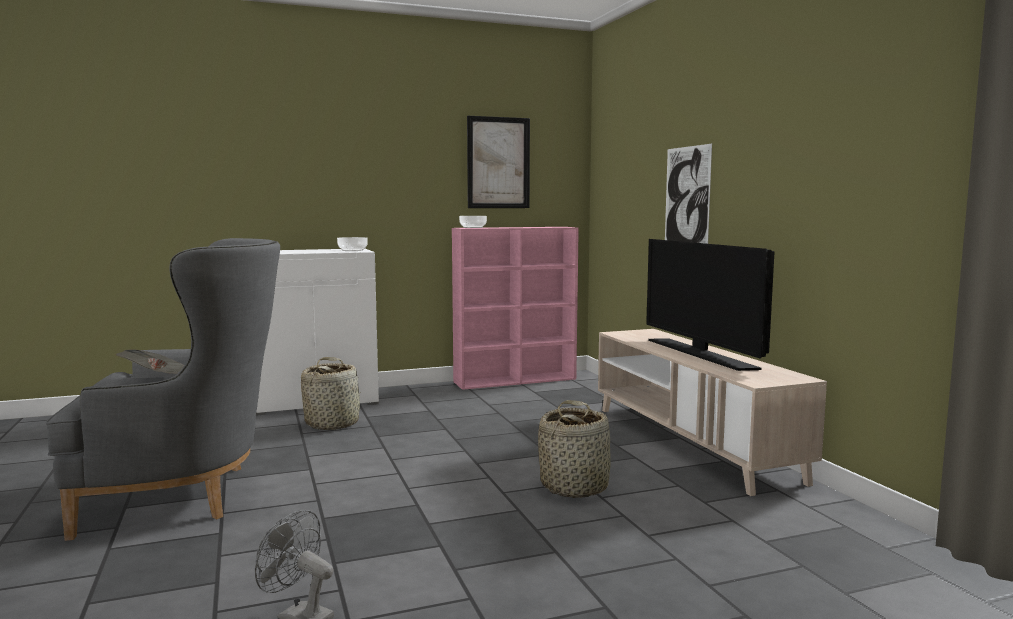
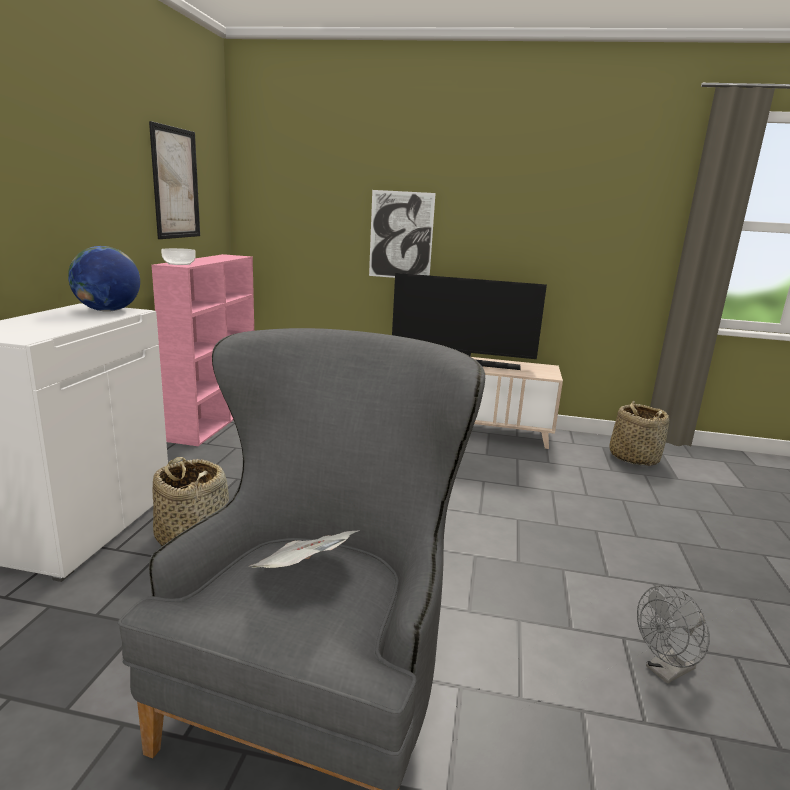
camera: 60 degrees left, 10 degrees up
(352, 250) = (108, 311): bowl -> globe
(575, 486) = (491, 486): basket -> basket (633, 457)

